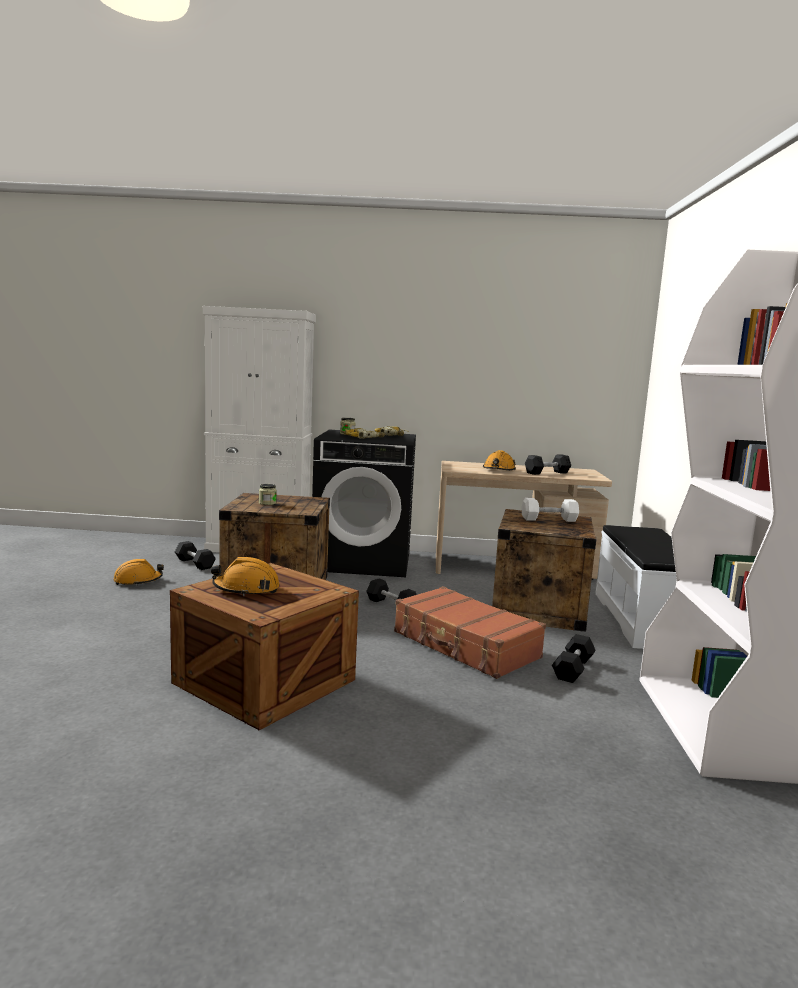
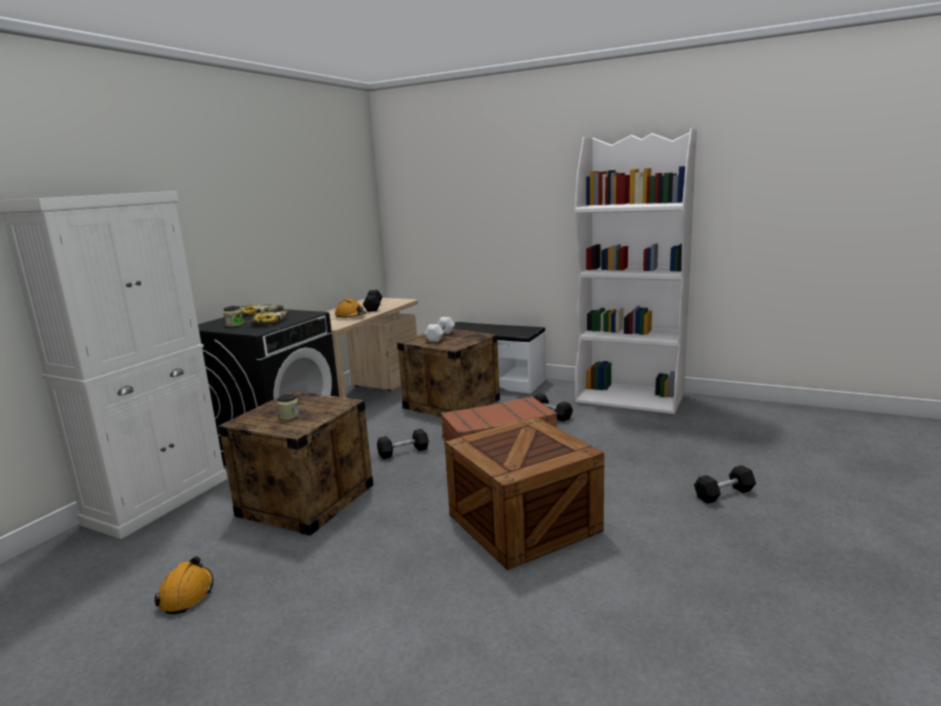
camera: 65 degrees left, 5 degrees up
(194, 563) = (165, 547): black dumbbell -> black dumbbell (724, 494)
(246, 589) = (516, 453): orange hard hat -> none

